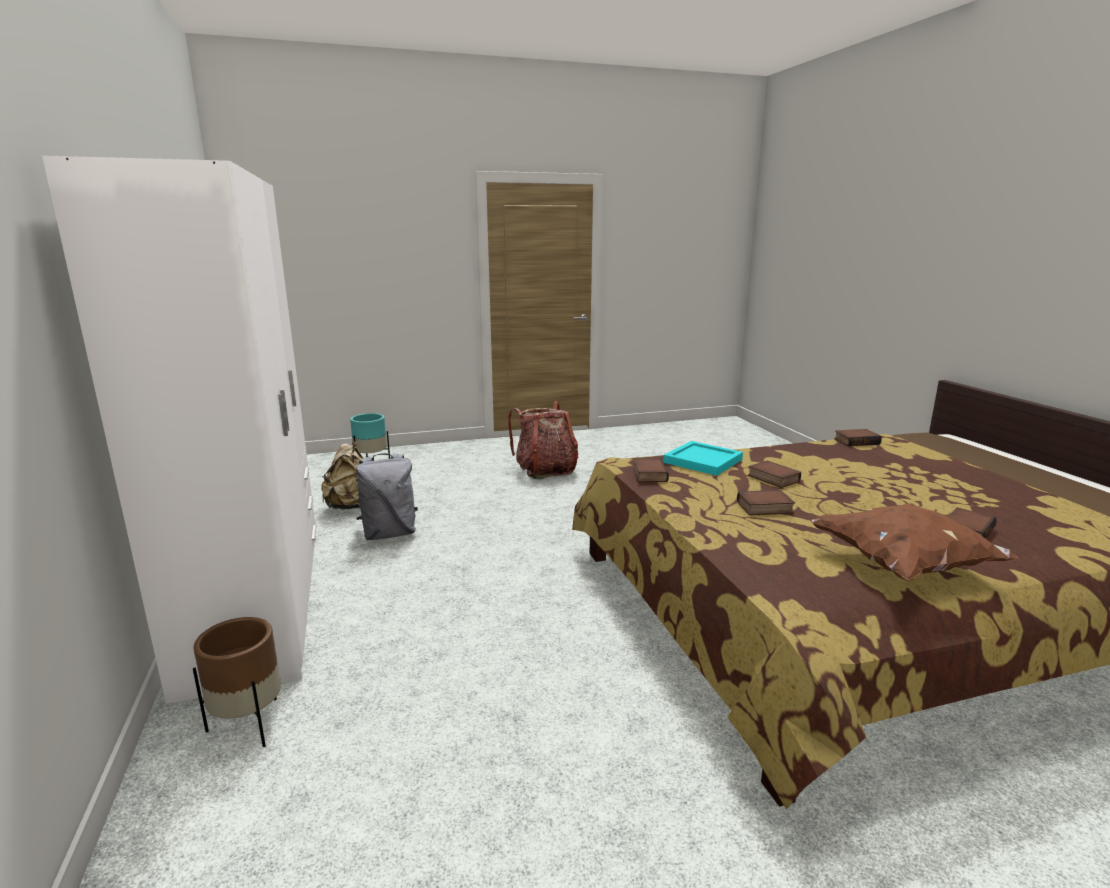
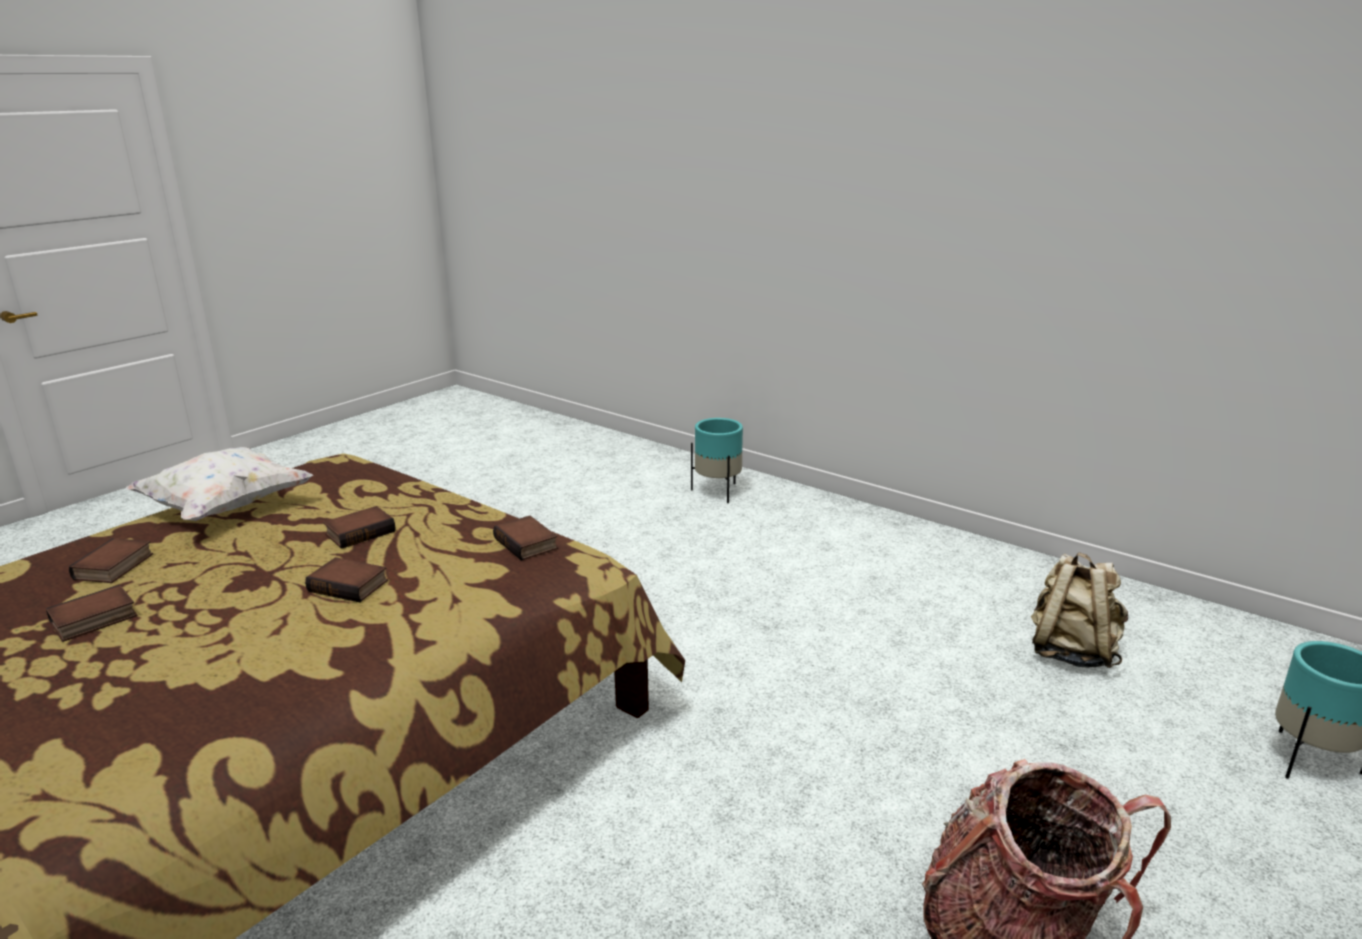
camera: 145 degrees right, 5 degrees up
(250, 724) = (717, 492): brown planter -> turquoise planter
(258, 603) = (871, 532): white wardrobe -> none
(389, 534) = (930, 634): grey backpack -> none
(704, 461) = (463, 595): turquoise tray -> none
(856, 441) = (135, 784): book -> book (93, 620)
(903, 565) = (226, 508): brown pillow -> white pillow

